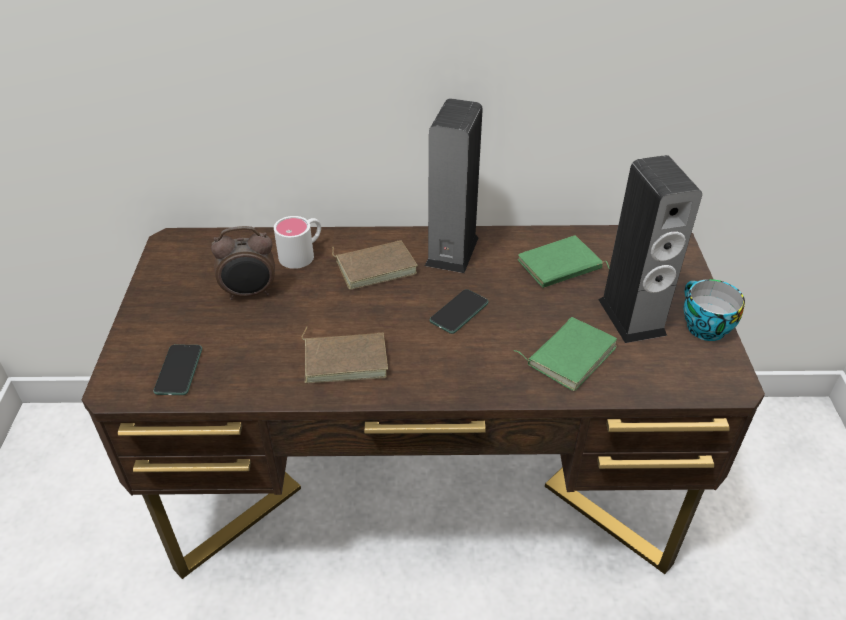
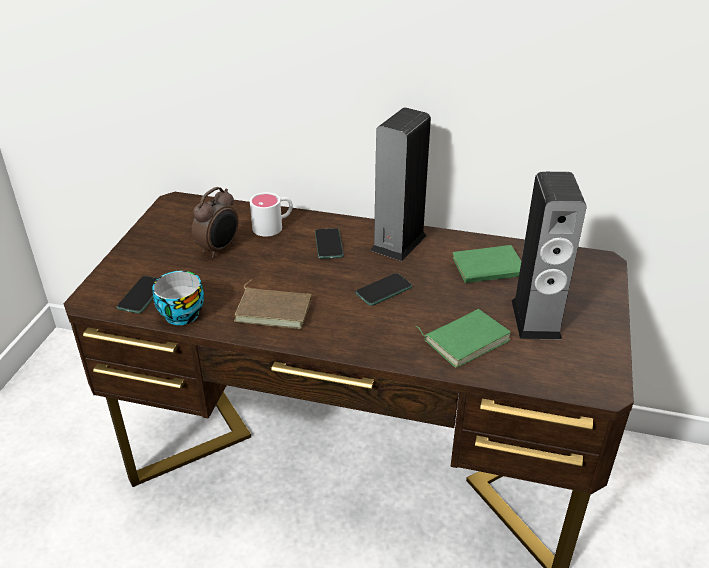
camera: 15 degrees right, 5 degrees down
(250, 293) = (219, 249): alarm clock -> alarm clock turned 60 degrees counterclockwise
(375, 266) = (329, 244): brown book -> phone
(702, 327) = (599, 338): cup -> cup (180, 313)

